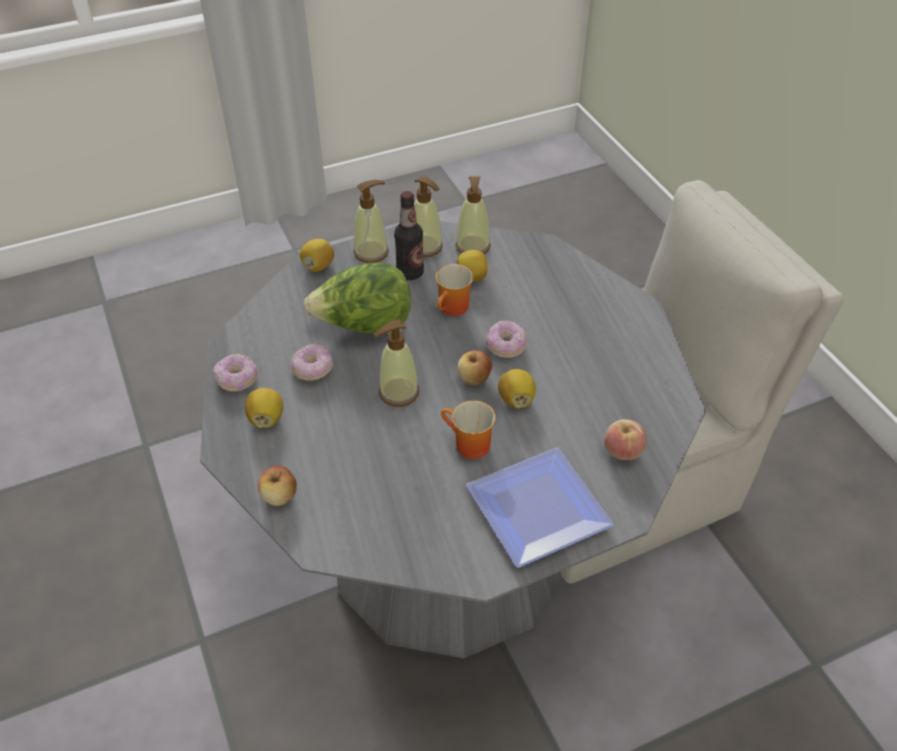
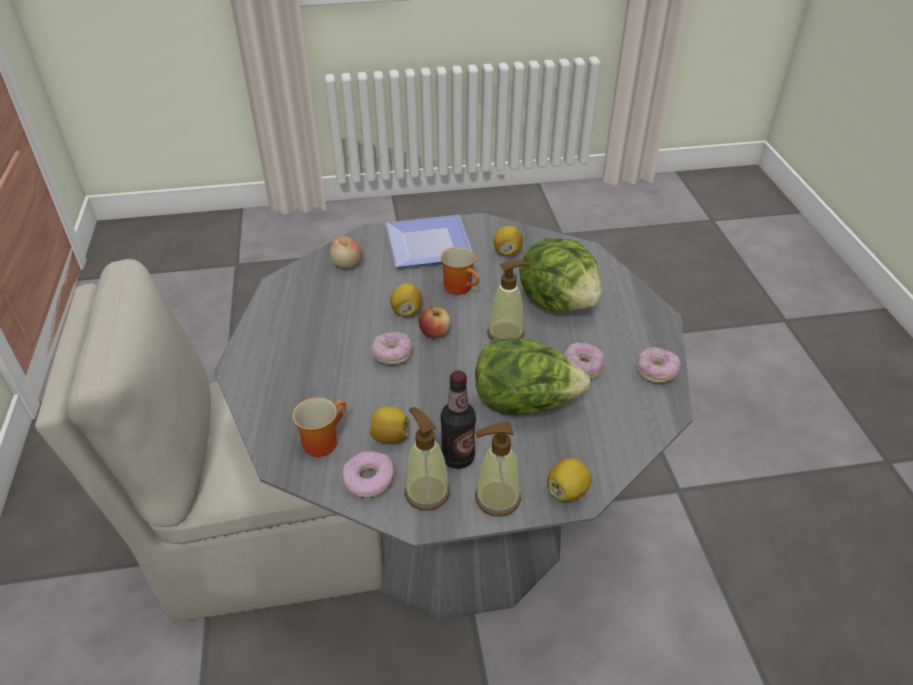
camera: 165 degrees left, 5 degrees down
(266, 418) = (626, 334): lemon -> lemon (507, 252)
(280, 496) = (613, 280): apple -> none
(346, 448) = (558, 301): none -> lettuce
(454, 309) = (425, 402): mug -> mug (321, 440)
(473, 247) = (368, 479): soap dispenser -> donut

